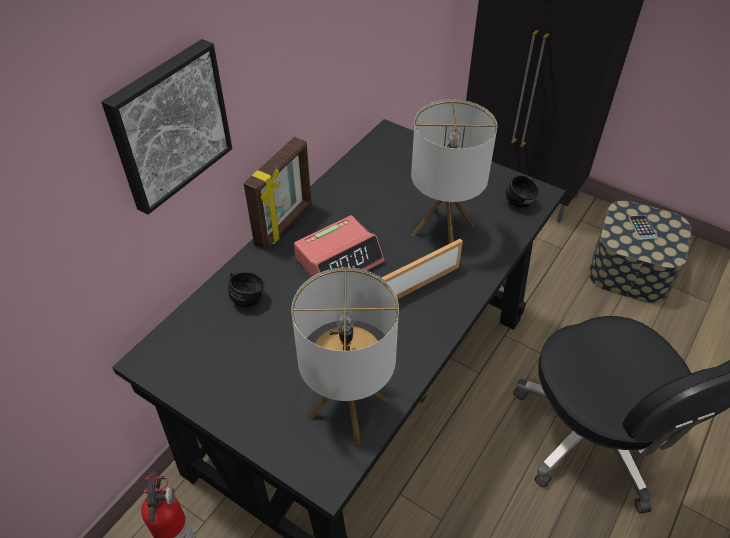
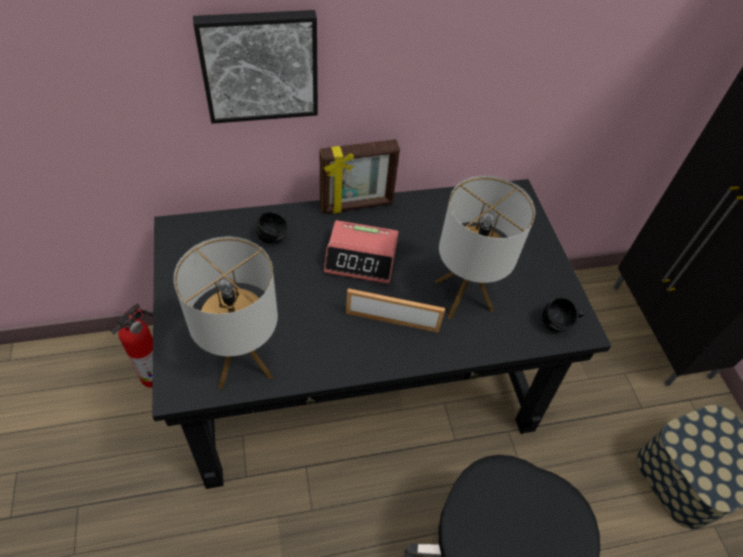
camera: 40 degrees right, 5 degrees up
(642, 227) = (720, 448): phone -> none

